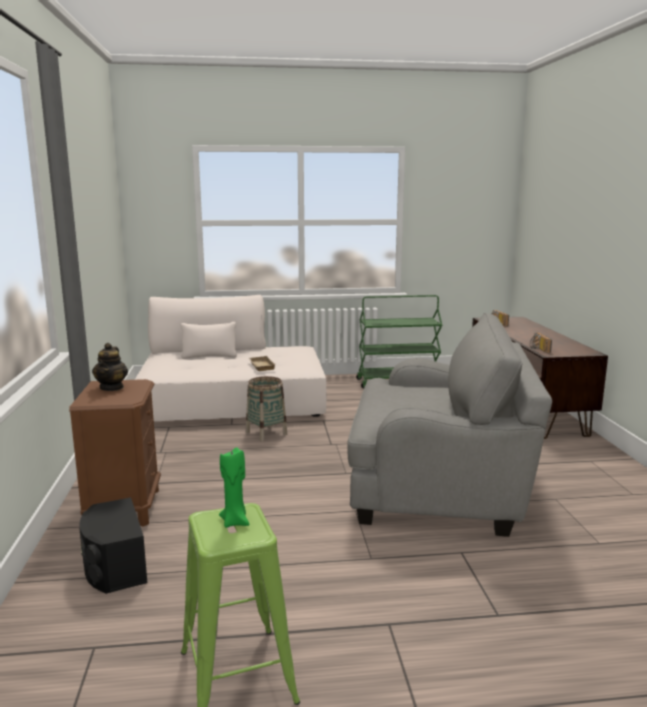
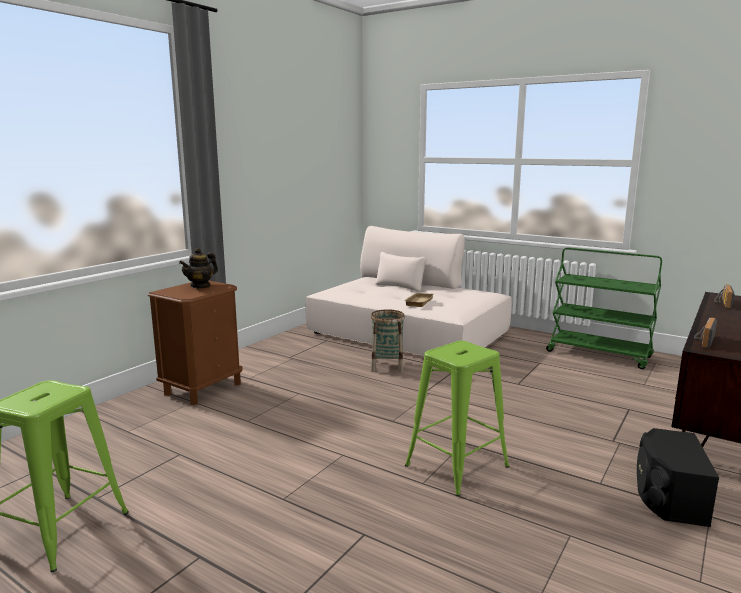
camera: 40 degrees right, 0 degrees up
(113, 566) = (133, 424): black speaker -> black speaker (668, 496)
(235, 521) = (49, 394): green candle -> none
(439, 486) = (457, 466): grey armchair -> green stool

